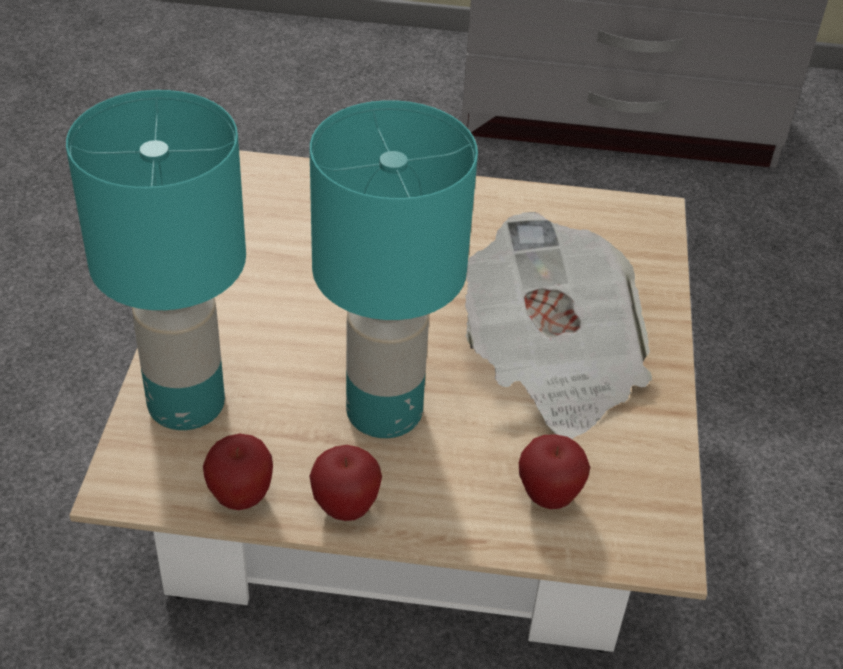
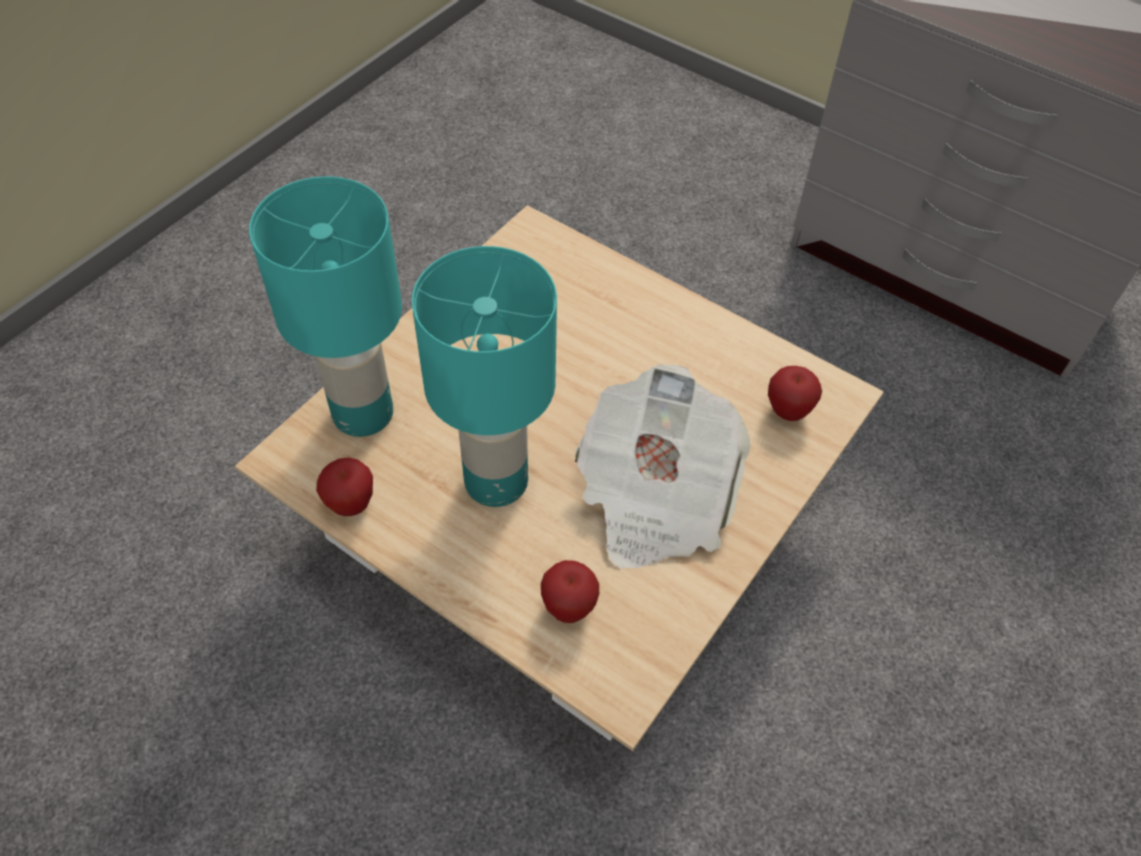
camera: 30 degrees right, 10 degrees up
(345, 508) = (415, 546): apple -> apple (788, 411)

